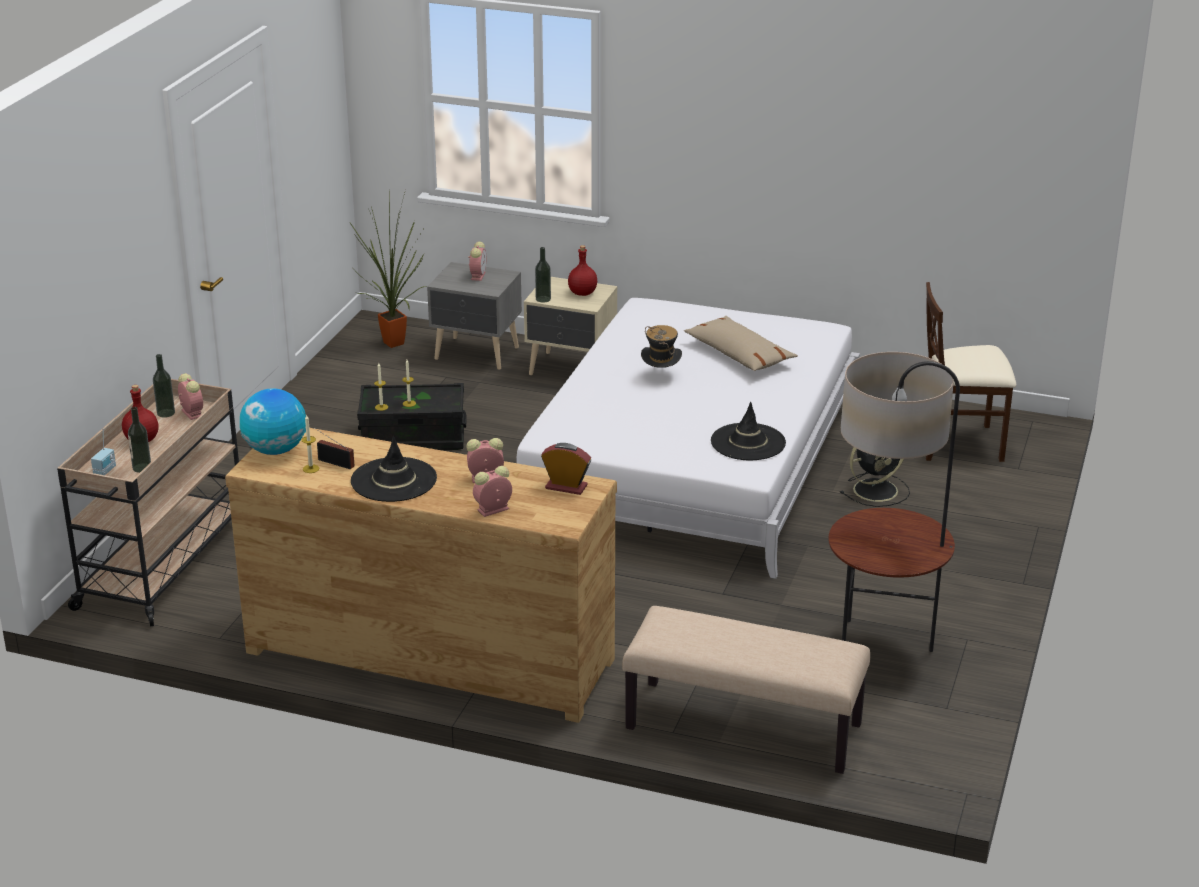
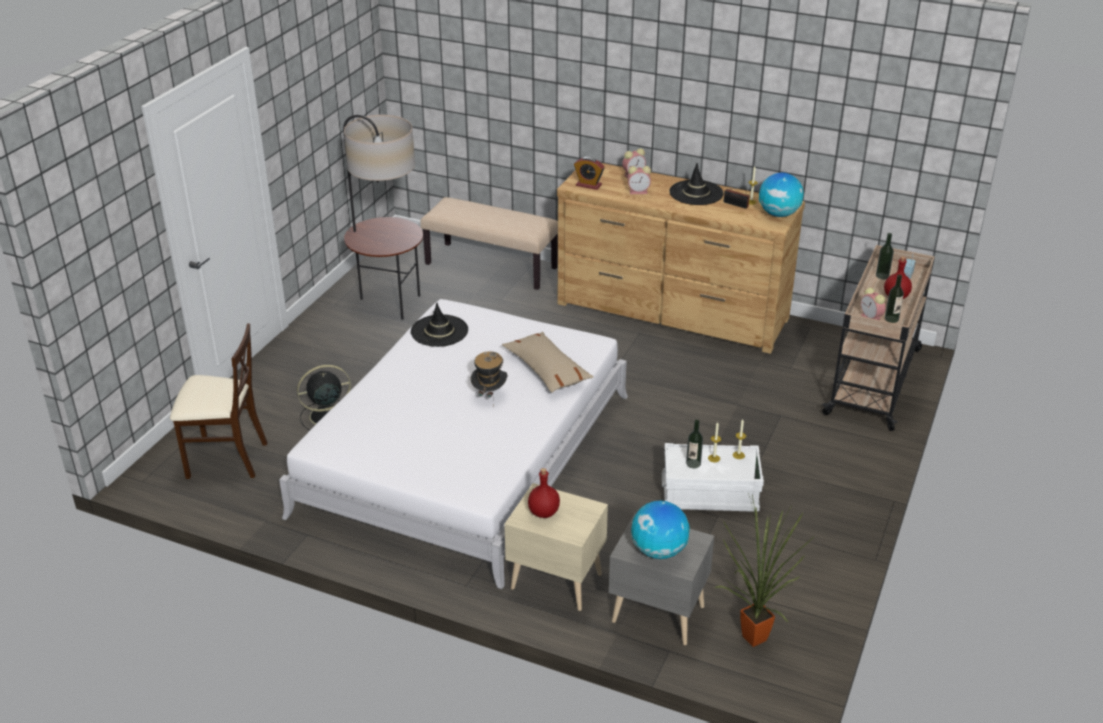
camera: 175 degrees left, 5 degrees up
(413, 437) = (710, 493): black storage box -> white storage box
(478, 275) = (658, 551): alarm clock -> globe
(543, 299) = (586, 505): bottle -> bottle (693, 463)
(739, 354) = (411, 418): beige pillow -> beige pillow (547, 370)

